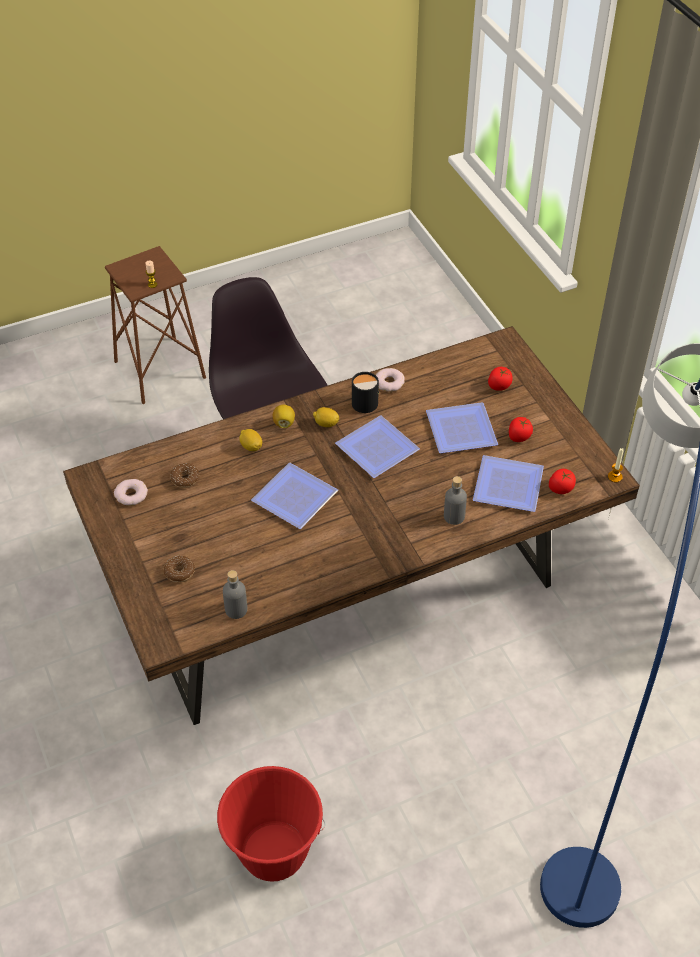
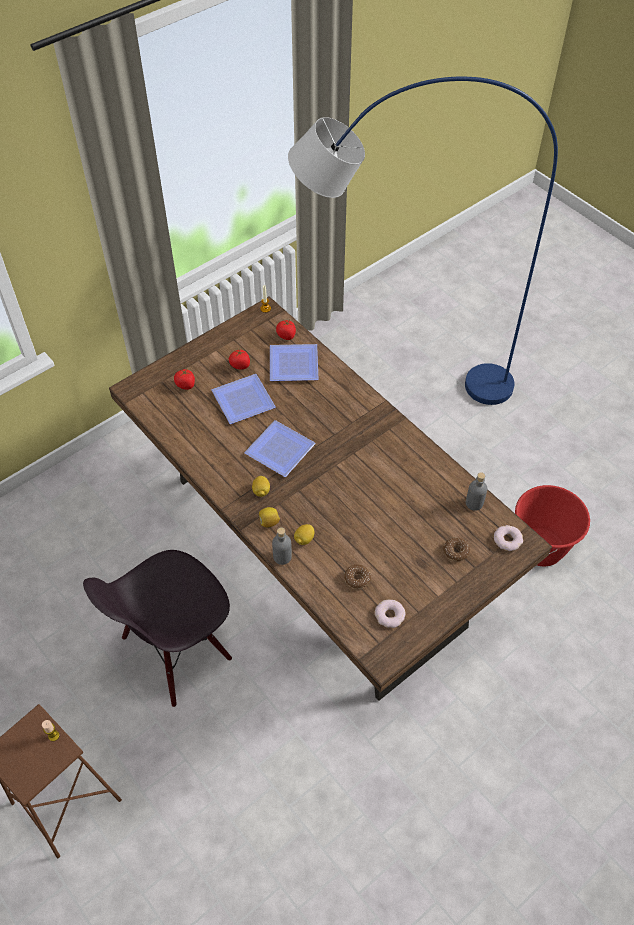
camera: 105 degrees left, 5 degrees up
(294, 495) = (348, 494): plate -> none
(364, 401) = (226, 470): black mug -> none
(389, 382) = (199, 457): donut -> donut (507, 539)
(454, 516) = (334, 390): grey bottle -> grey bottle (282, 556)

